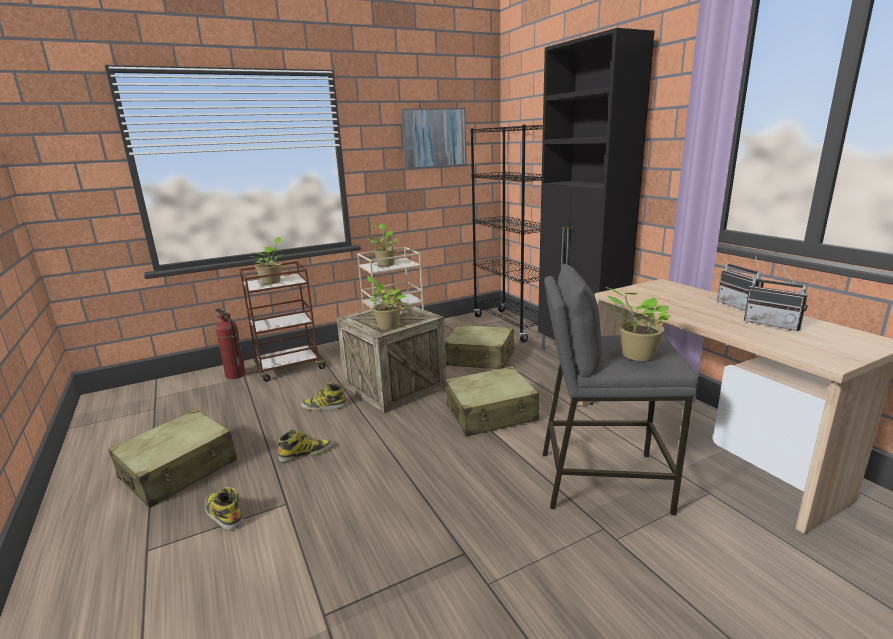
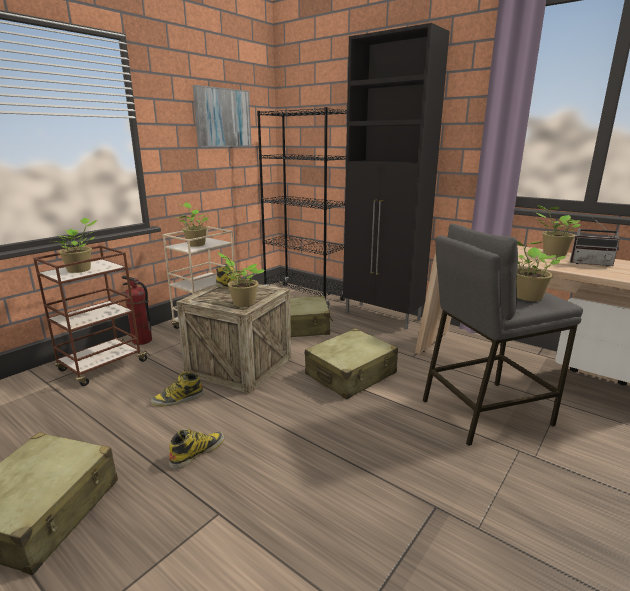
camera: 25 degrees left, 0 degrees up
(223, 514) = (148, 549): boot -> none
(235, 375) = (35, 385): fire extinguisher -> fire extinguisher (141, 341)
(741, 307) = (552, 254): radio -> potted plant

